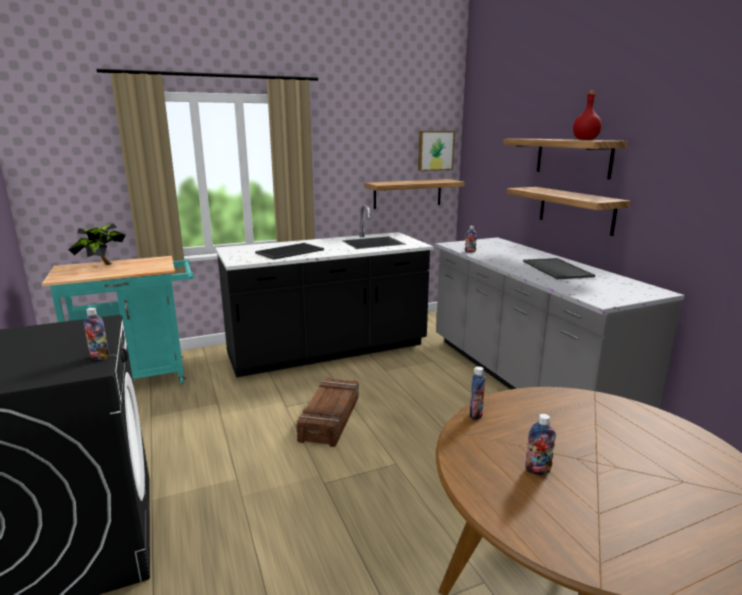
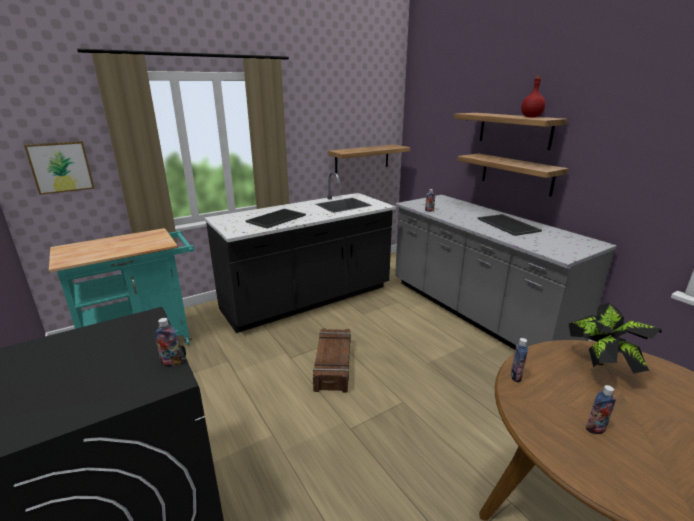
camera: 10 degrees left, 5 degrees up
(103, 265) = (102, 244): potted plant -> potted plant (601, 368)
(435, 150) = (383, 120): picture -> picture (61, 167)

